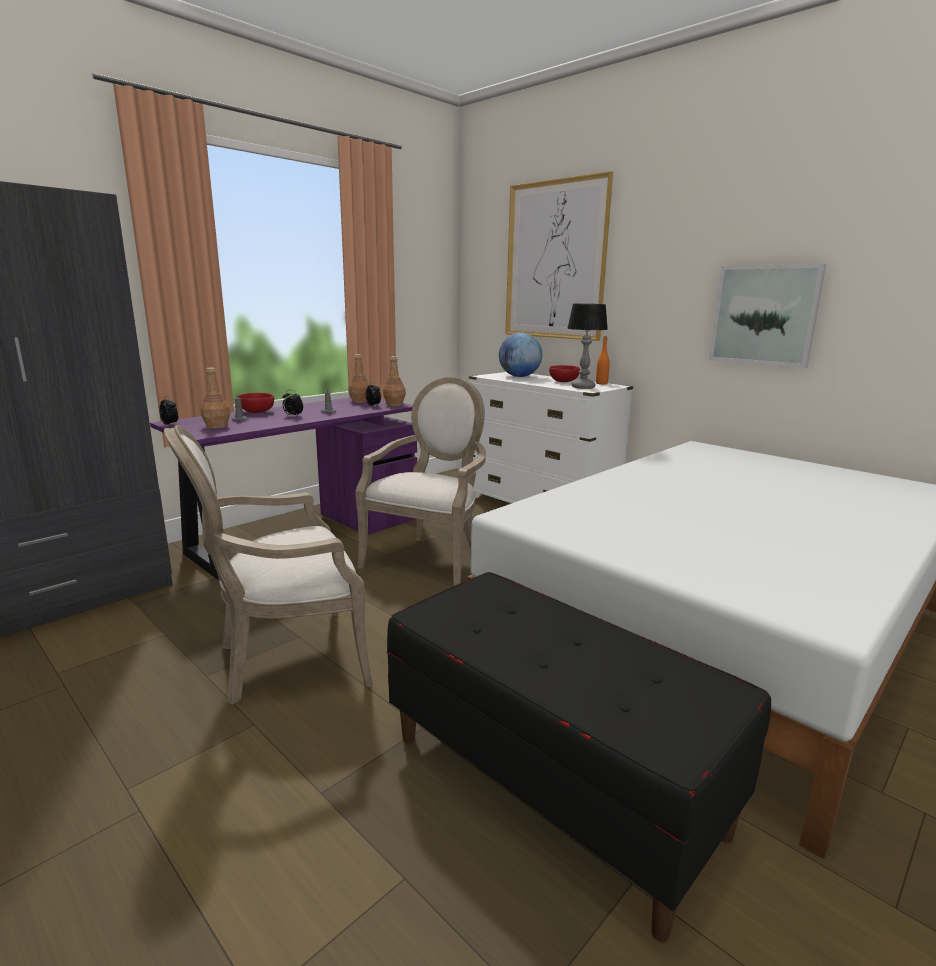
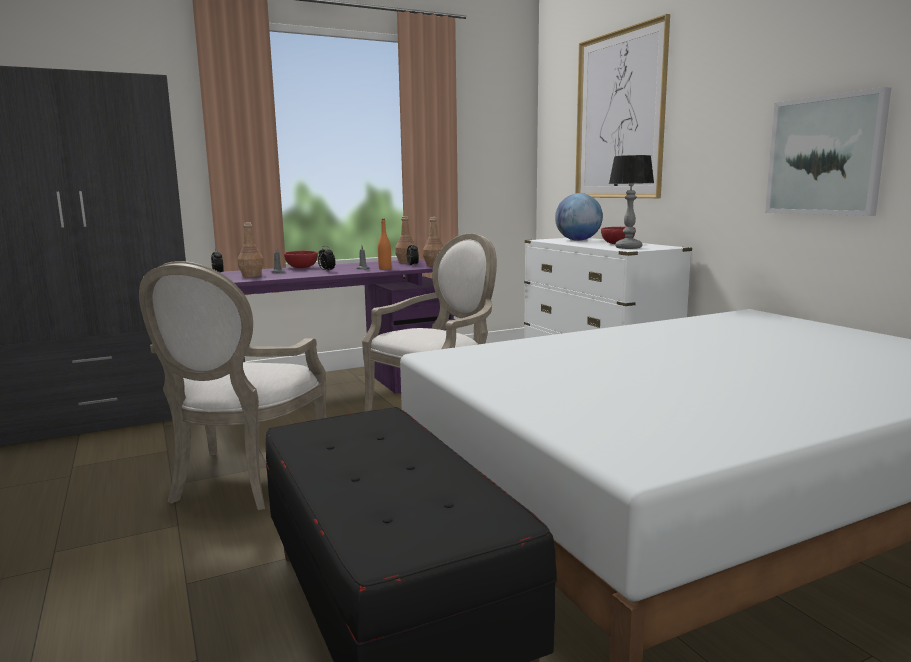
camera: 20 degrees right, 5 degrees down
(285, 660) = (241, 482): armchair -> armchair turned 75 degrees counterclockwise
(601, 383) = (658, 245): orange bottle -> orange bottle (385, 269)

